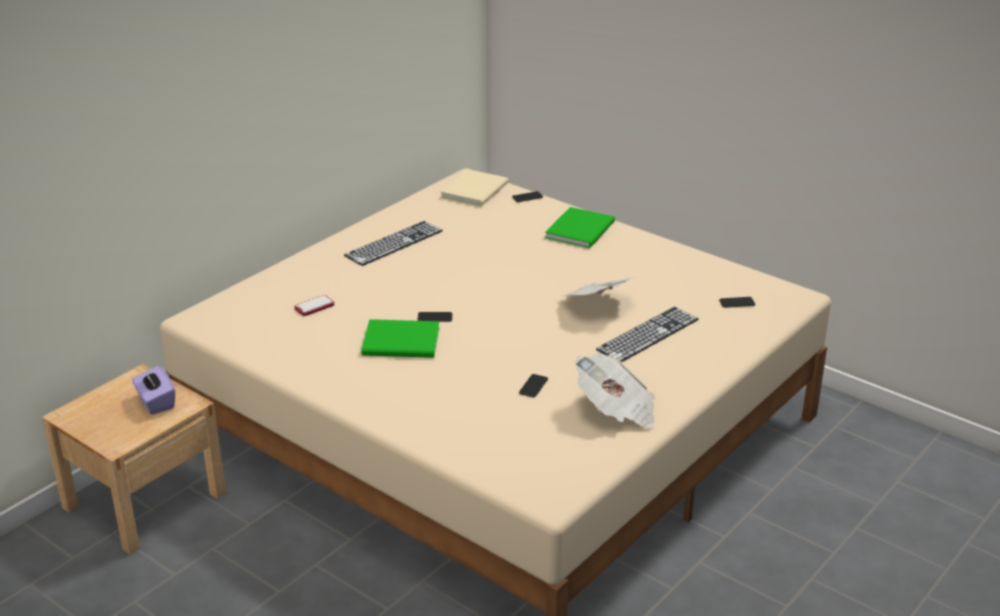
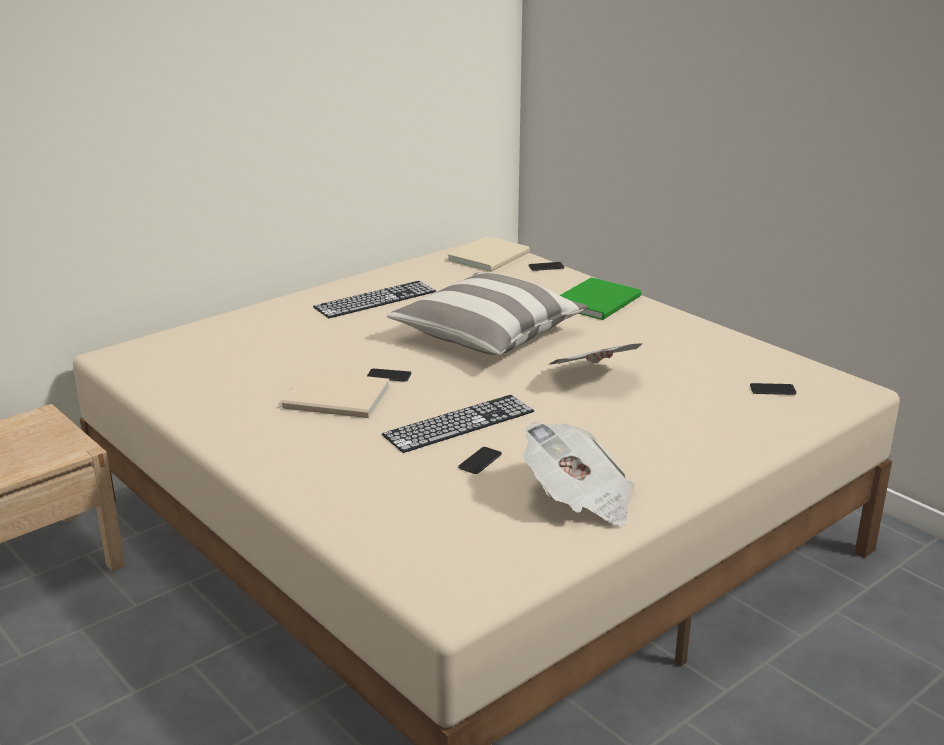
camera: 10 degrees right, 5 degrees down
(155, 402) = (41, 445): purple tissue box -> none
(314, 306) = (253, 354): phone -> none
(403, 342) = (339, 399): green book -> beige book
(501, 272) = (487, 336): none -> pillow
(648, 334) = (647, 415): keyboard -> keyboard (459, 423)

